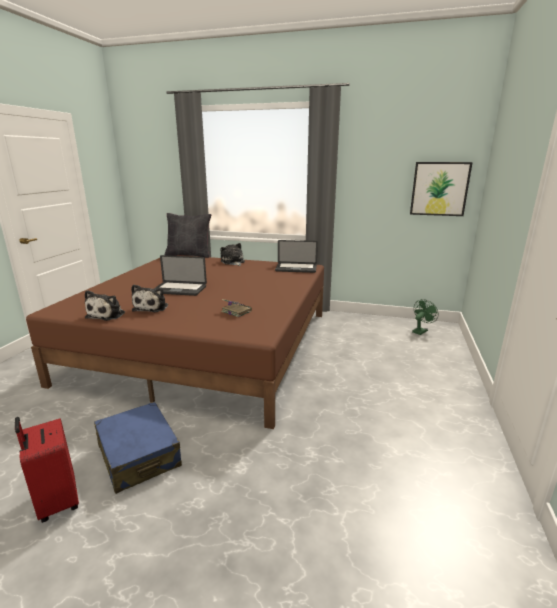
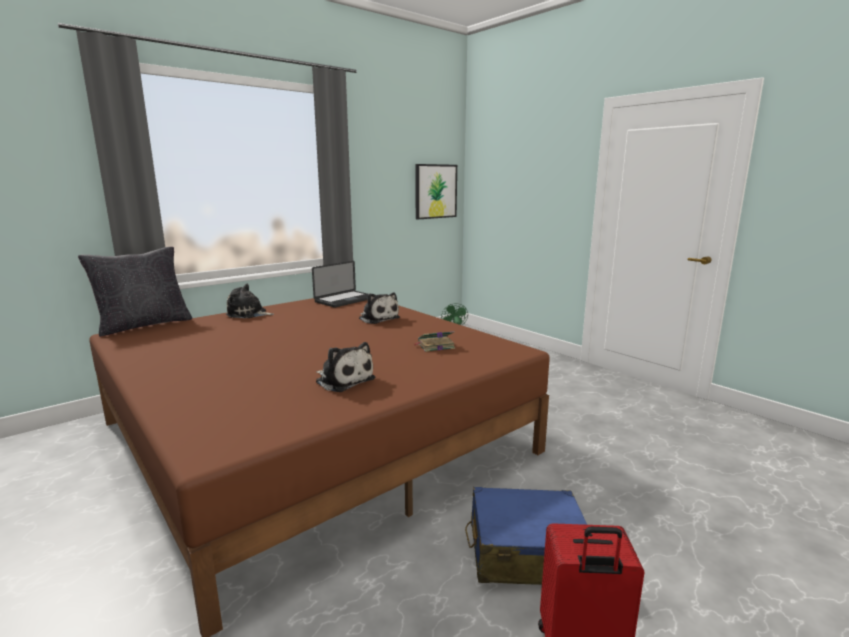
camera: 55 degrees left, 5 degrees down
(107, 315) = (321, 410): plush toy -> plush toy (378, 318)
(179, 290) = (300, 356): laptop -> none

